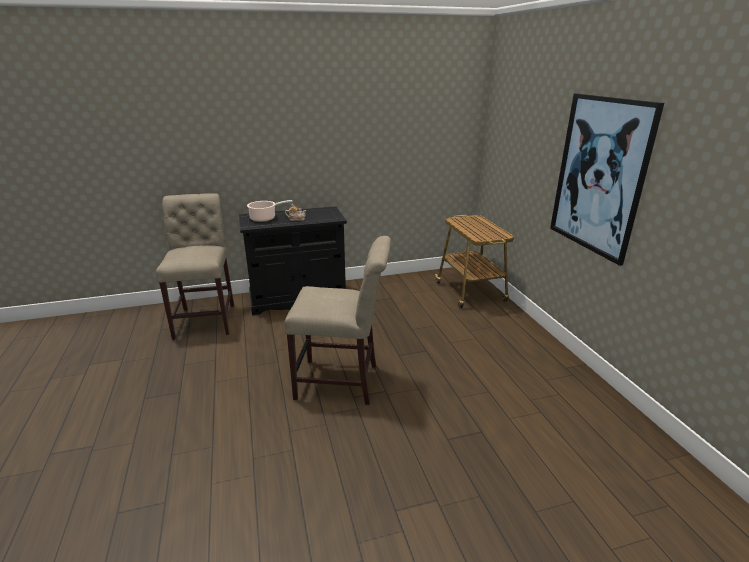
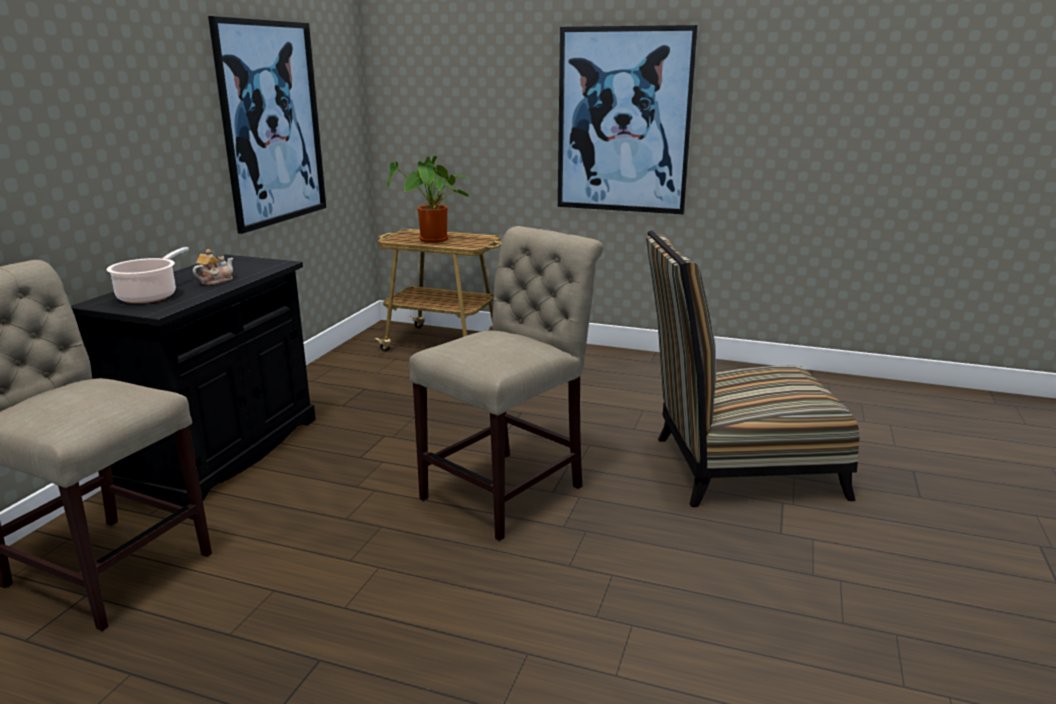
camera: 55 degrees left, 5 degrees down
(390, 141) = (272, 124): none -> picture
(459, 460) = (735, 467): none -> chair
(472, 227) = (433, 241): none -> potted plant

